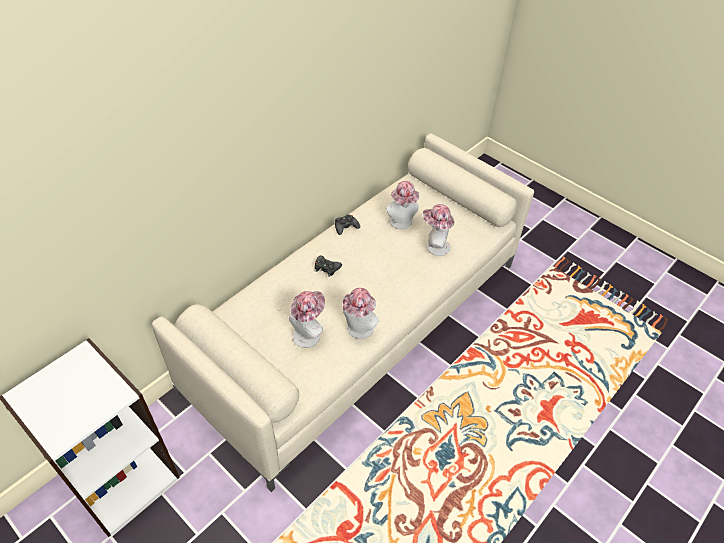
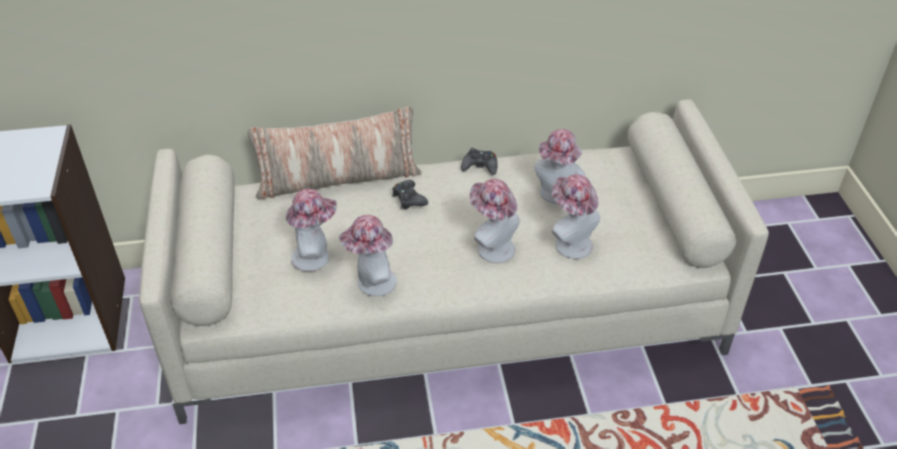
camera: 40 degrees right, 5 degrees down
(270, 278) = (338, 179): none -> pillow
(399, 271) = (492, 247): none -> hat

